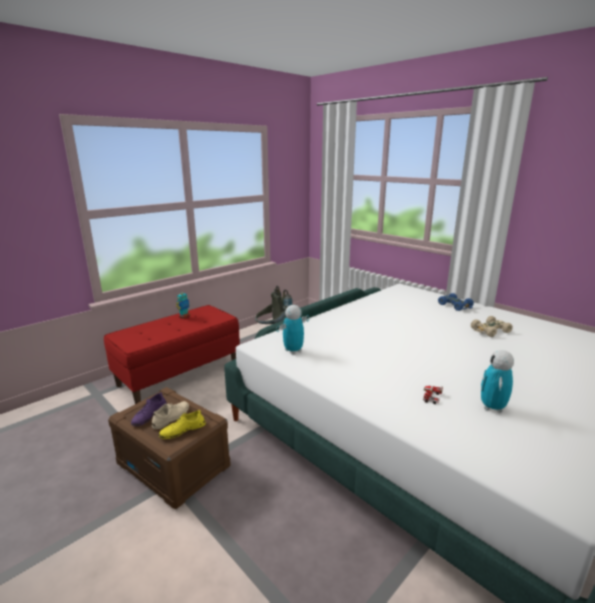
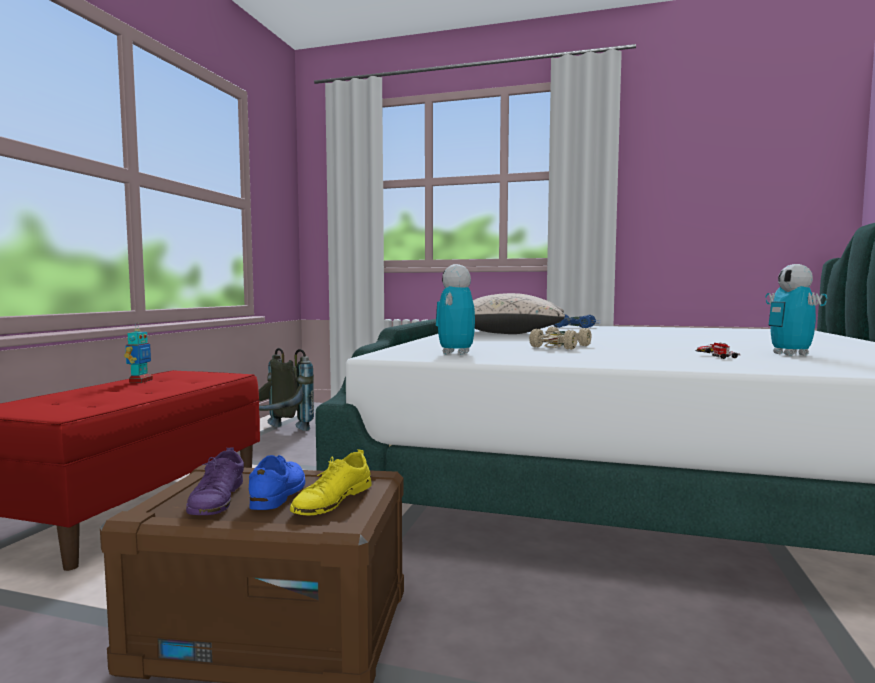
camera: 30 degrees left, 15 degrees down
(171, 417) = (279, 492): beige shoe -> blue shoe
(386, 315) = (514, 334): none -> beige pillow
(490, 331) = (650, 332): beige toy car -> beige toy car (560, 346)

